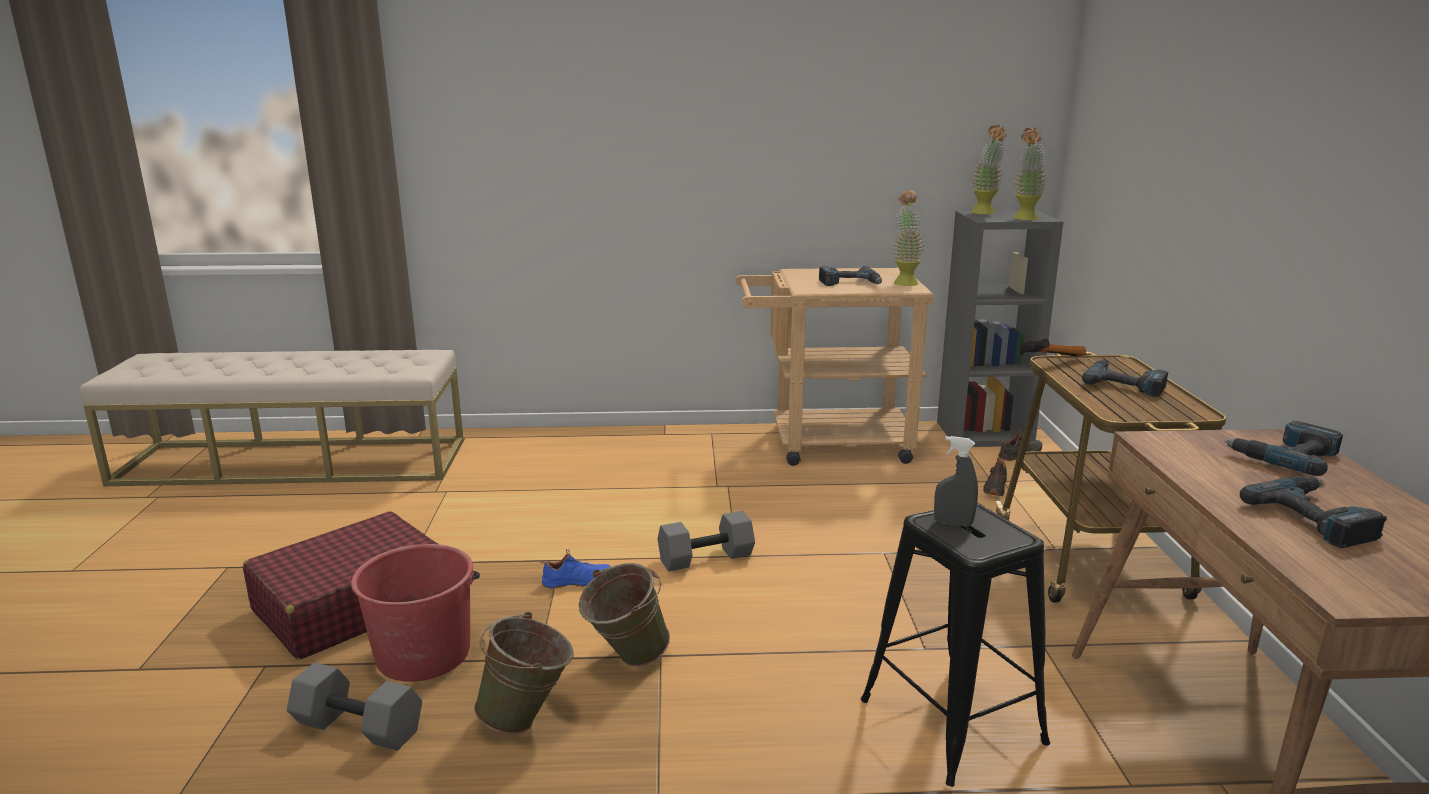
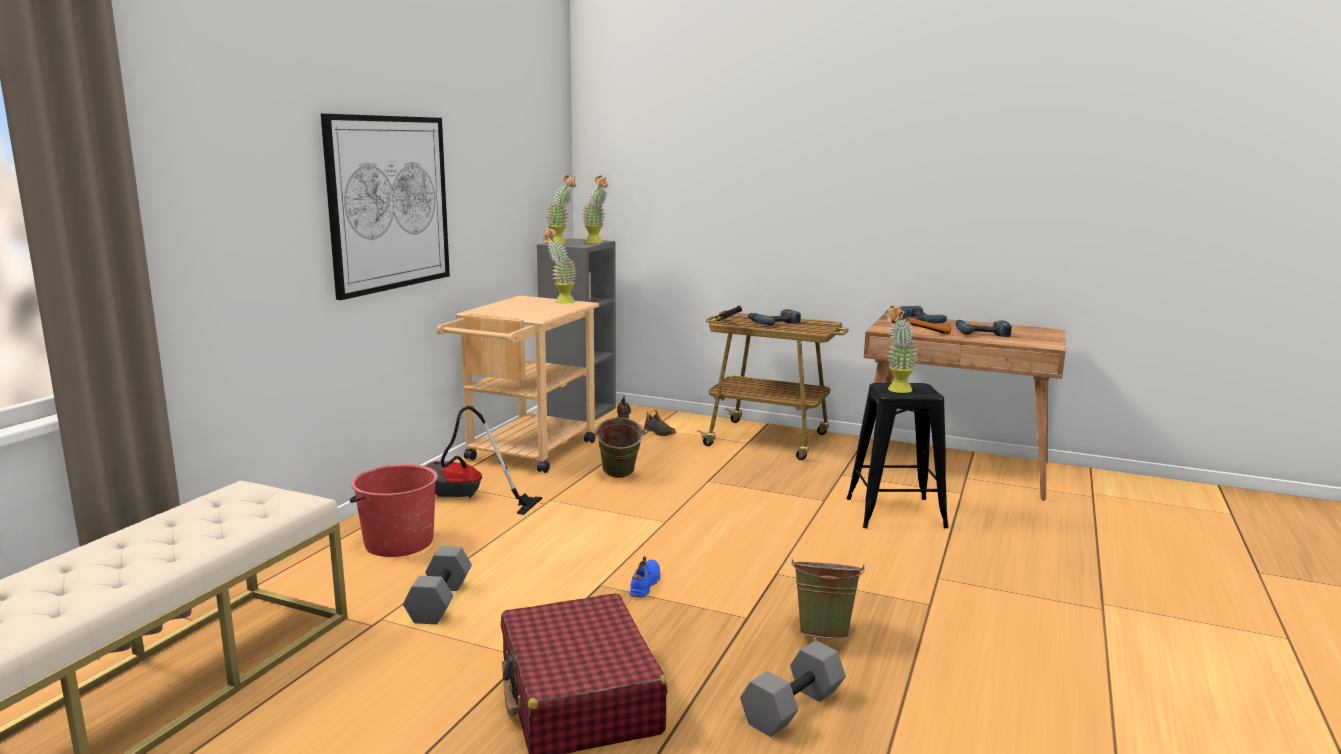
camera: 65 degrees left, 5 degrees down
(423, 653) = (701, 666): red bucket -> red bucket (398, 542)
(625, 659) = (773, 586): green bucket -> green bucket (619, 477)
(688, 142) = (389, 203): none -> picture
(689, 452) = (464, 499): none -> vacuum cleaner
(706, 557) = (656, 531): grey dumbbell -> grey dumbbell (438, 601)
(850, 283) = (540, 309): power drill -> none
(953, 523) = (896, 391): grey spray bottle -> potted plant
(1183, 467) = (918, 333): none -> hammer

